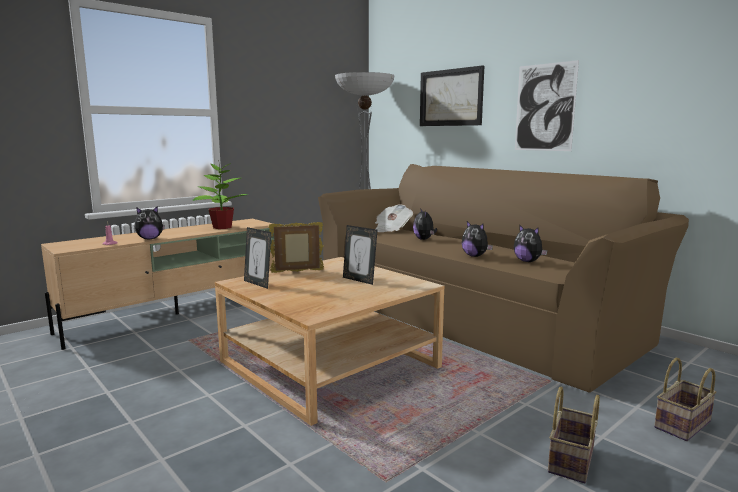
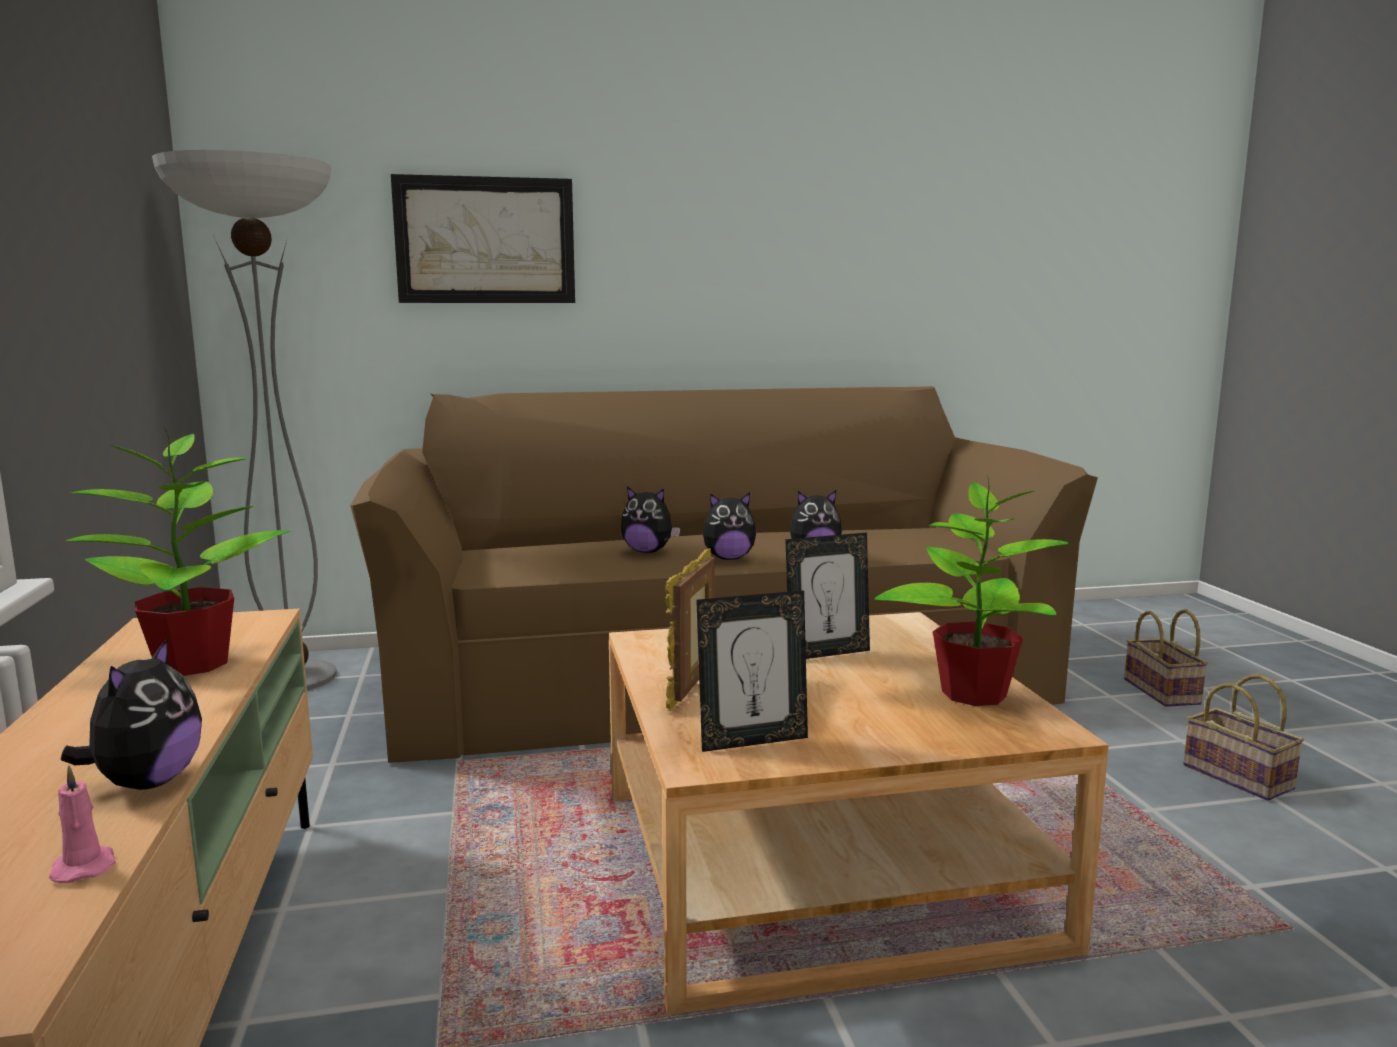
camera: 60 degrees left, 0 degrees up
(341, 302) = (972, 693): none -> potted plant
(391, 229) = (504, 551): newspaper -> none
(528, 261) = (884, 542): plush toy -> plush toy (728, 558)
(544, 107) = (711, 272): picture -> none

